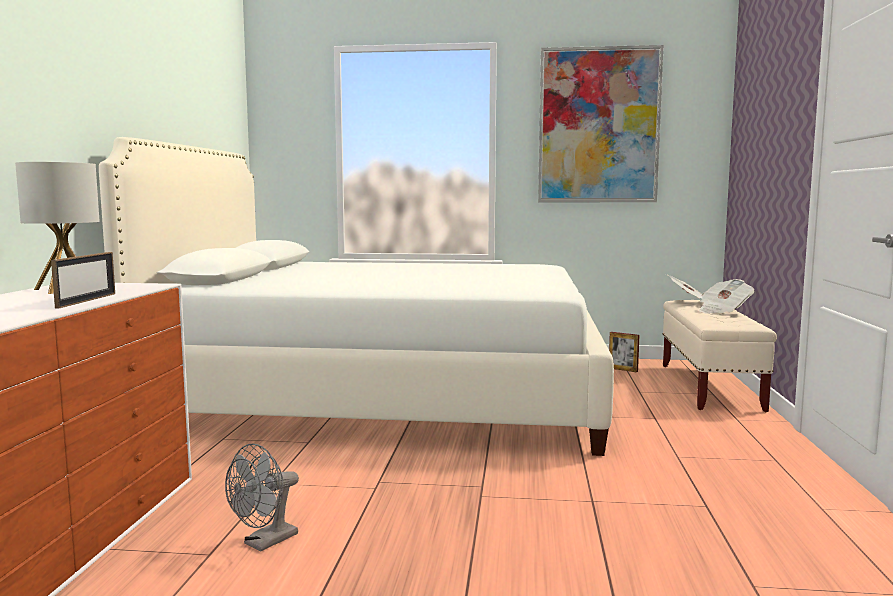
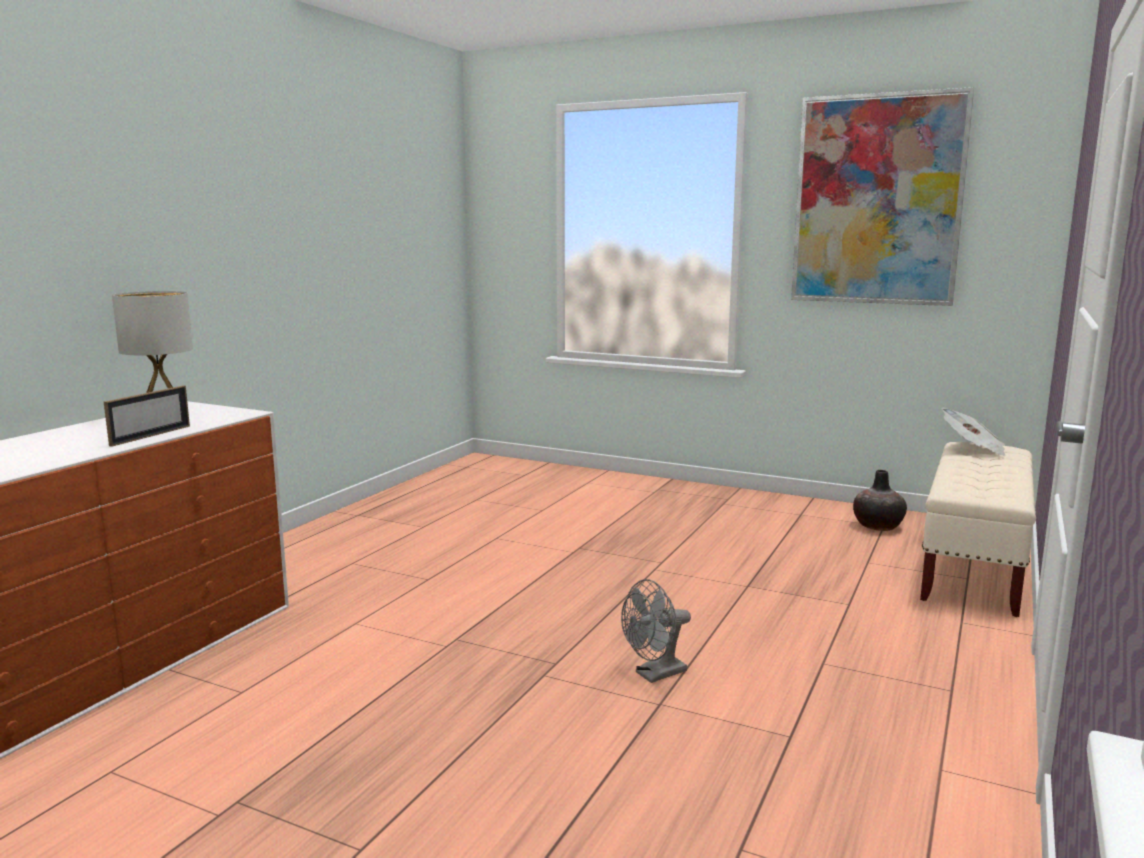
camera: 20 degrees right, 5 degrees up
(265, 543) = (296, 689): grey fan -> grey fan (655, 675)
(386, 397) = (554, 532): white bed -> none
(623, 369) = (878, 526): picture frame -> vase
(722, 311) = (998, 468): newspaper -> none

